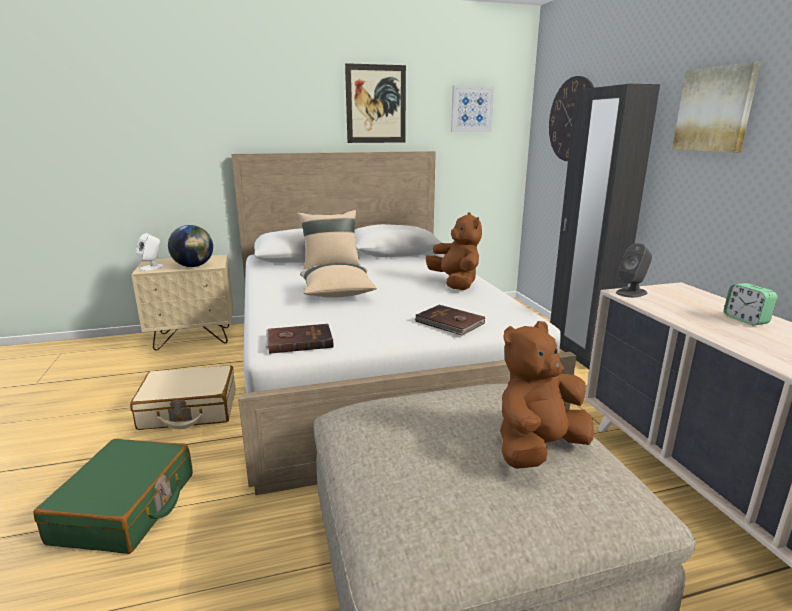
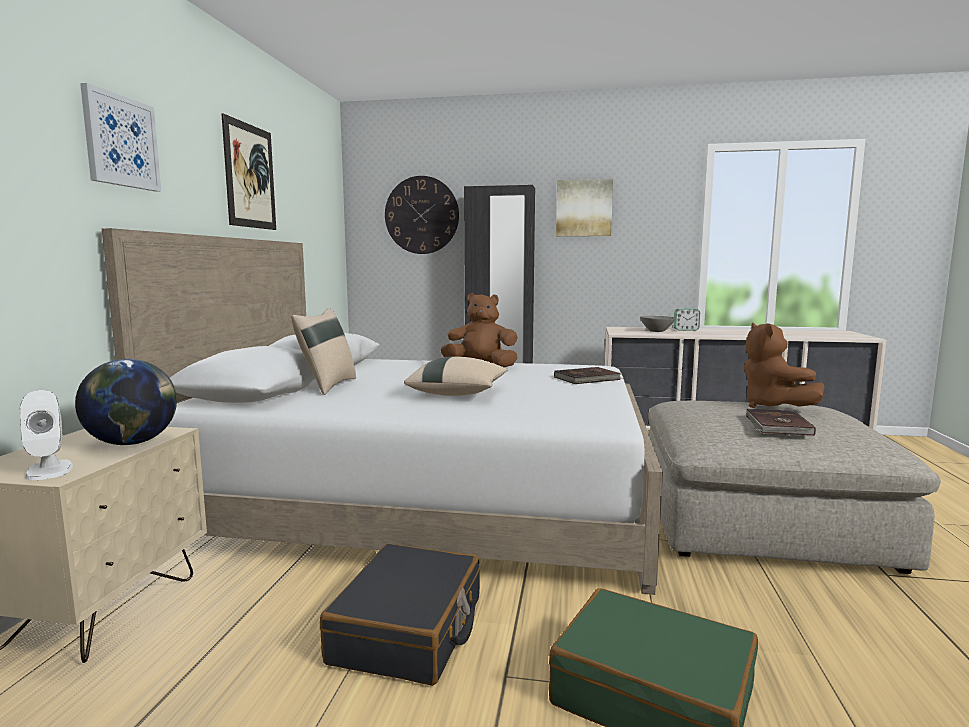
camera: 65 degrees left, 10 degrees down
(189, 410) = (409, 630): beige suitcase -> black suitcase
(299, 341) = (595, 414): brown book -> brown book (777, 425)
(471, 109) = (314, 197): picture -> picture (121, 141)
(631, 292) = (621, 332): grey speaker -> none
(686, 306) = (657, 331): none -> grey bowl

